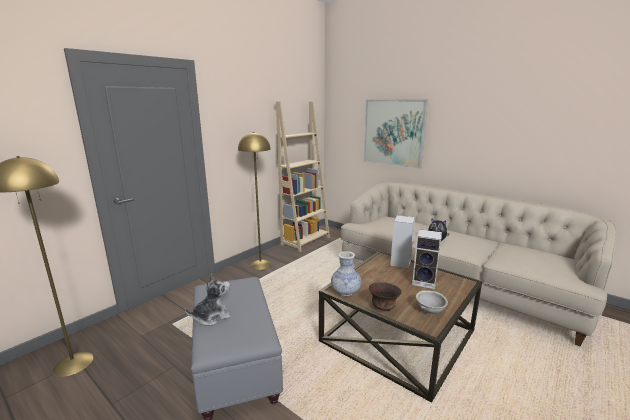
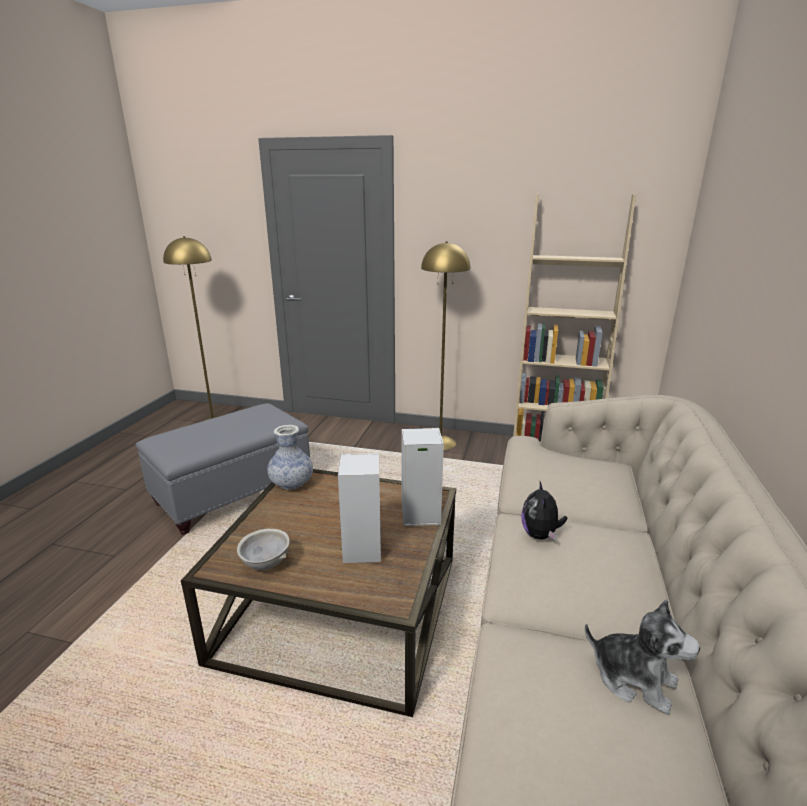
camera: 65 degrees right, 5 degrees up
(211, 317) = (208, 425): plush toy -> plush toy (633, 678)
(383, 308) = (259, 519): brown bowl -> none
(393, 132) = (737, 282): picture -> none

